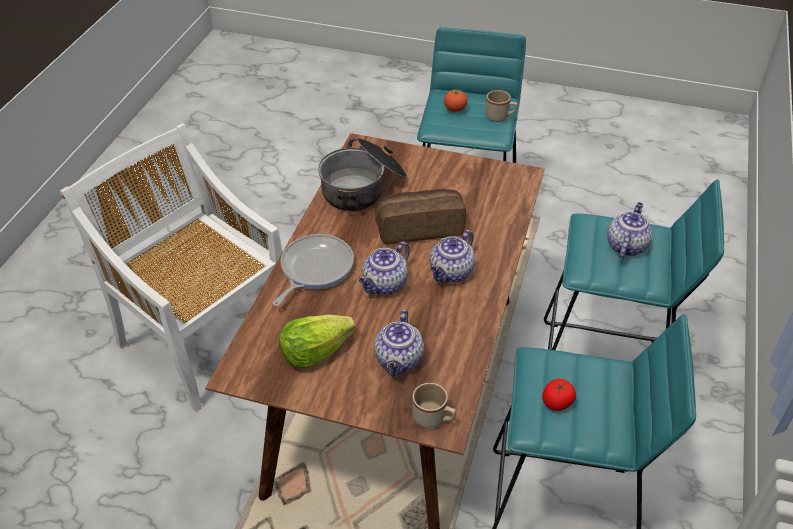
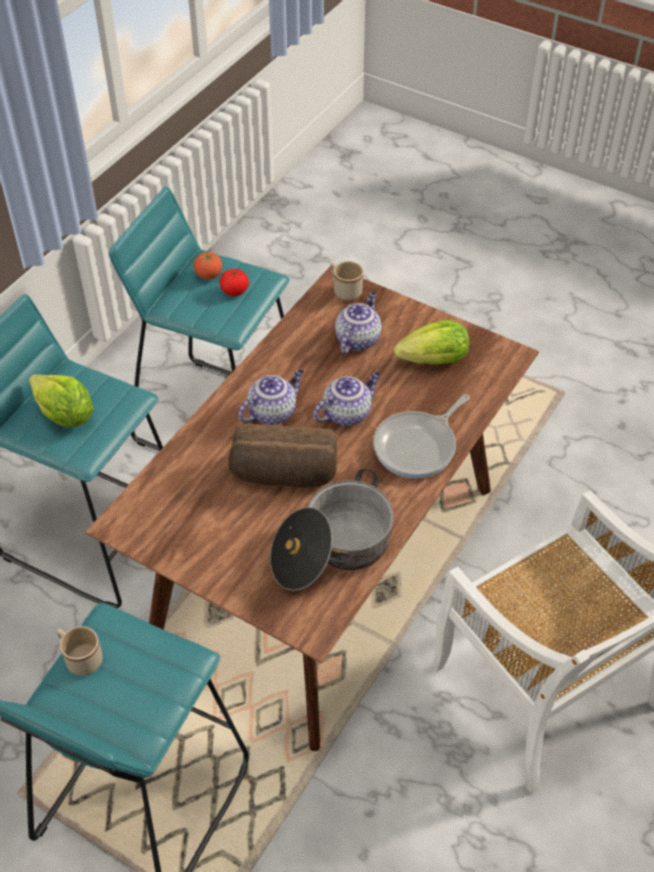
camera: 165 degrees left, 5 degrees up
(455, 109) = (139, 692): tomato -> tomato (208, 275)
(626, 245) = (65, 416): teapot -> lettuce

